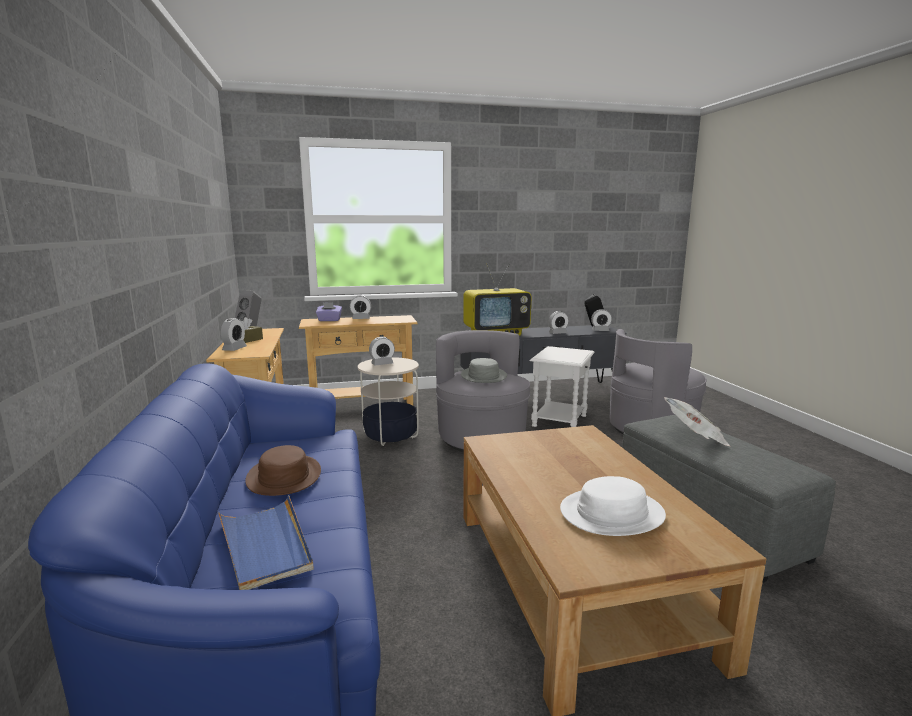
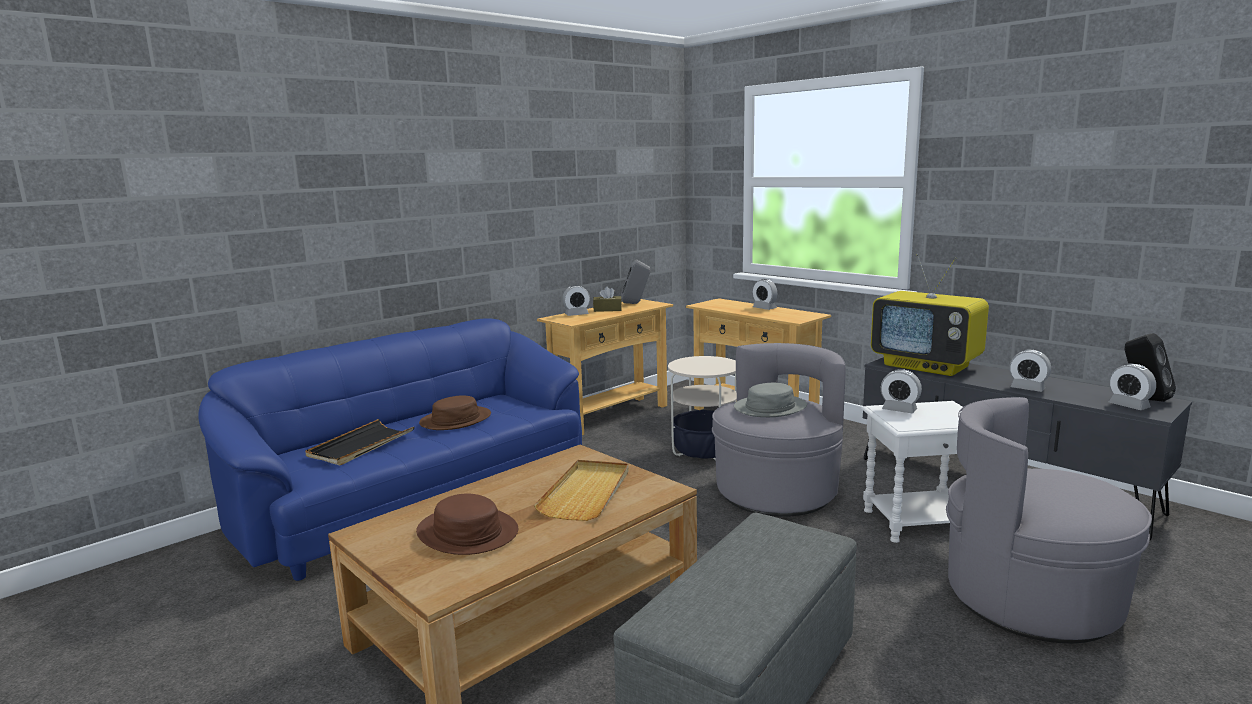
camera: 60 degrees right, 0 degrees up
(265, 545) = (361, 446): blue tray -> black tray
(329, 320) = (732, 304): purple tissue box -> none
(382, 364) = (702, 362): alarm clock -> alarm clock (899, 410)
(569, 455) = (586, 493): none -> beige tray
(612, 513) = (467, 532): white hat -> brown hat
(695, 437) = (753, 556): newspaper -> none

